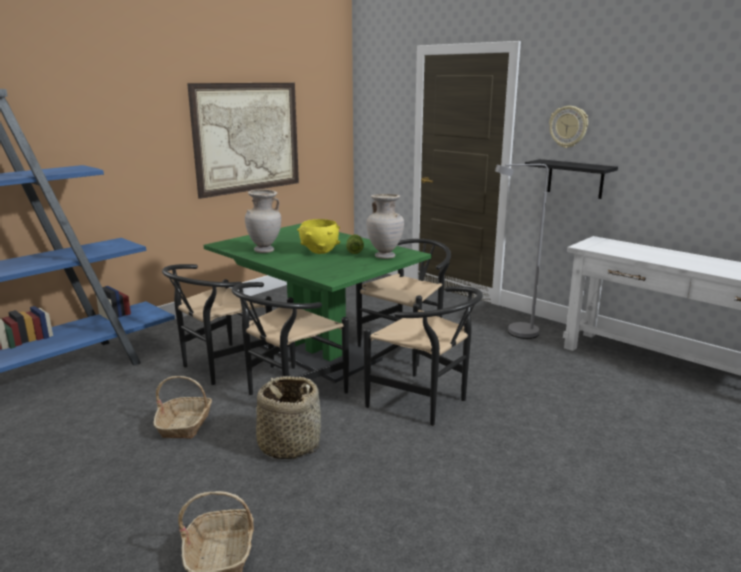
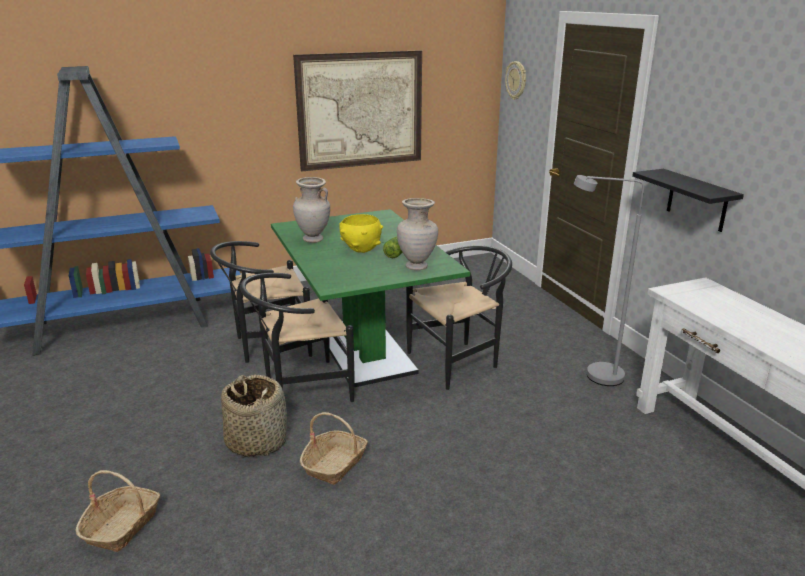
camera: 25 degrees right, 5 degrees up
(185, 424) = (193, 396): basket -> basket (335, 464)
(425, 403) = (417, 433): black chair -> none
(568, 127) = (696, 133): wall clock -> wall clock (516, 80)

